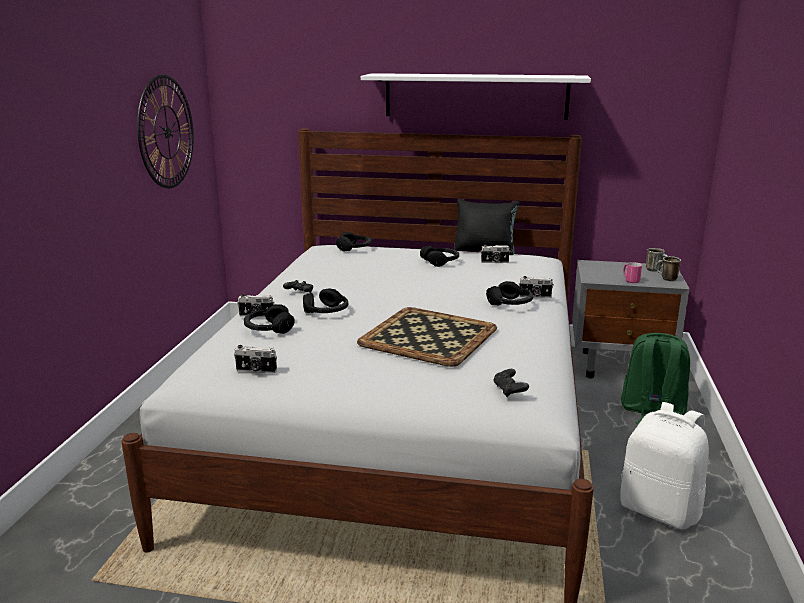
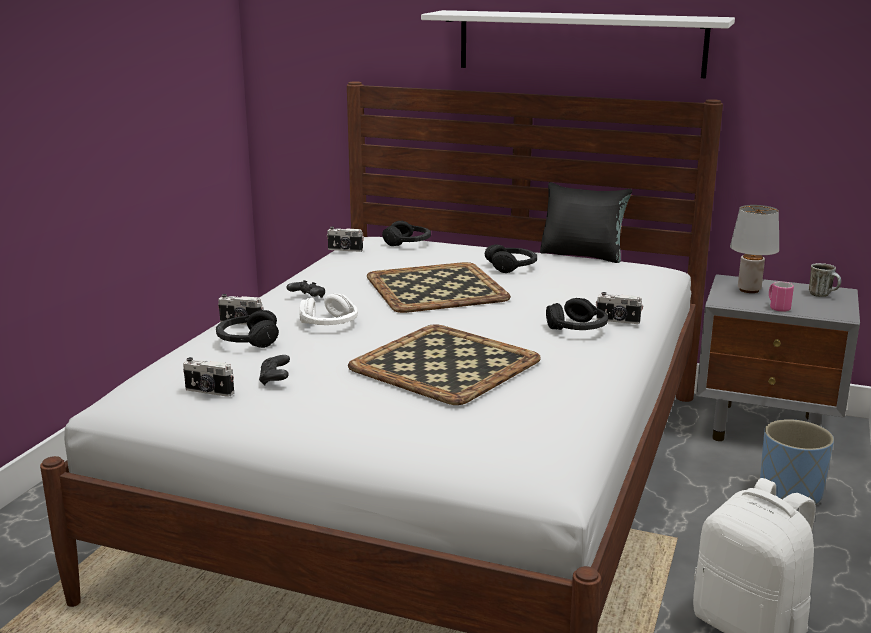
camera: 10 degrees right, 0 degrees up
(166, 132) = (172, 83): wall clock -> none
(326, 312) = (329, 324): black headphones -> white headphones
(393, 281) = (435, 289): none -> tray
(495, 262) = (586, 271): camera -> camera (345, 250)
(509, 390) = (517, 442): black game controller -> black game controller (275, 379)
(605, 269) = (749, 290): none -> grey table lamp
(651, 411) = (789, 494): green backpack -> blue planter
(666, 279) = (831, 308): mug -> none

